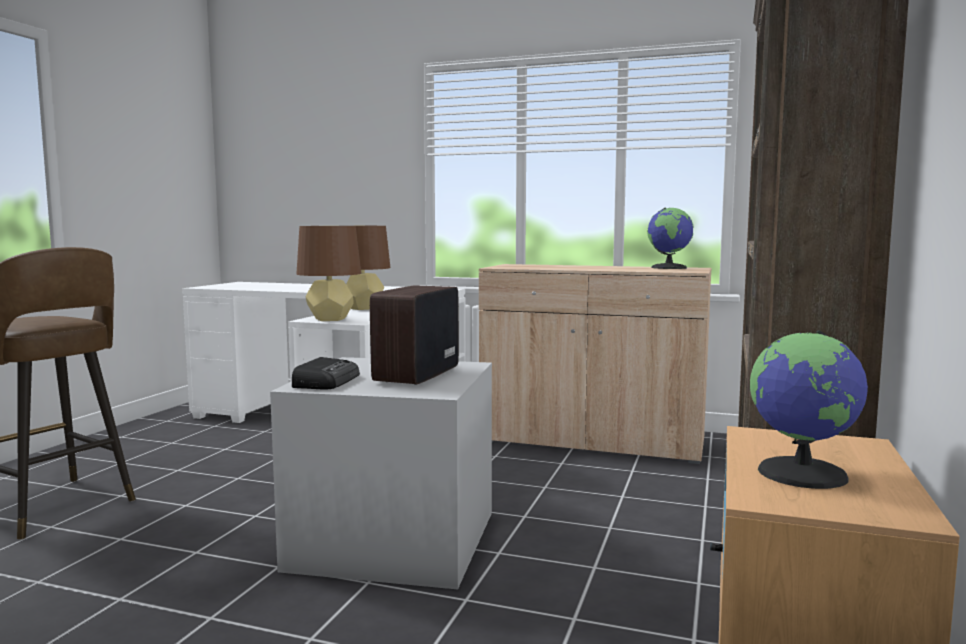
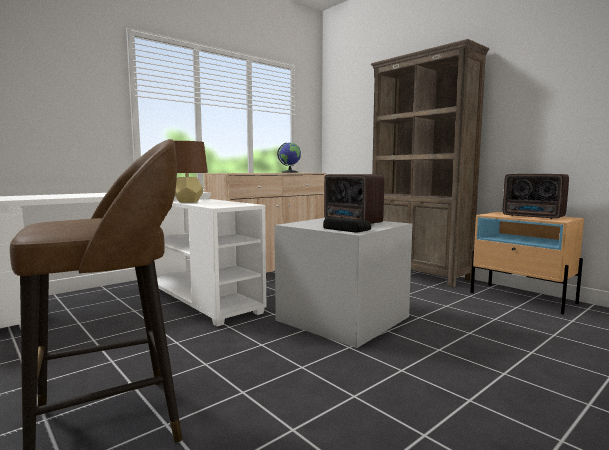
camera: 60 degrees left, 0 degrees up
(330, 319) = (226, 205): brown table lamp -> none
(804, 474) = (534, 217): globe -> radio

